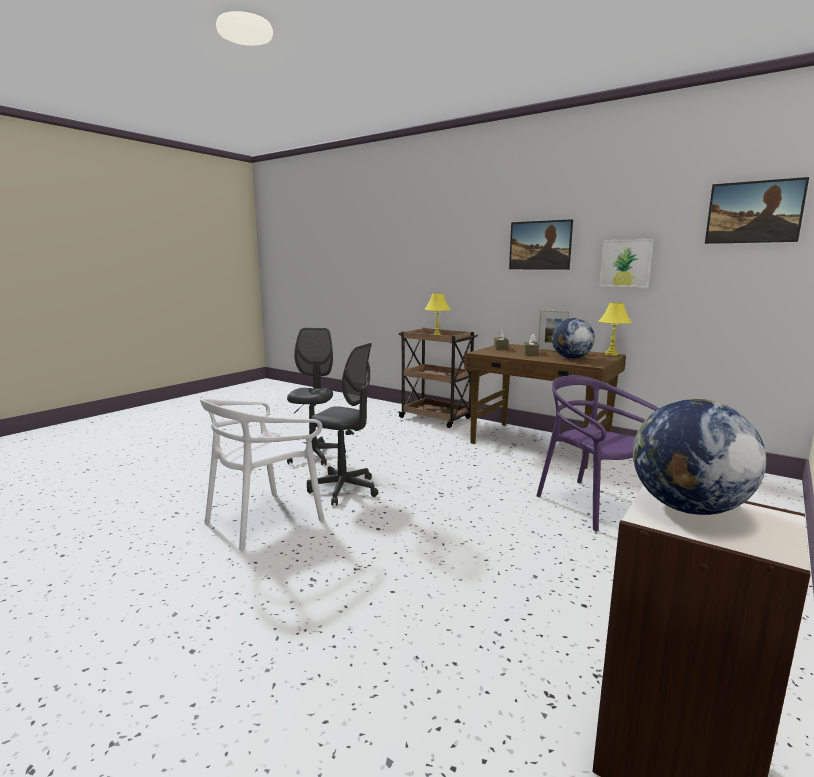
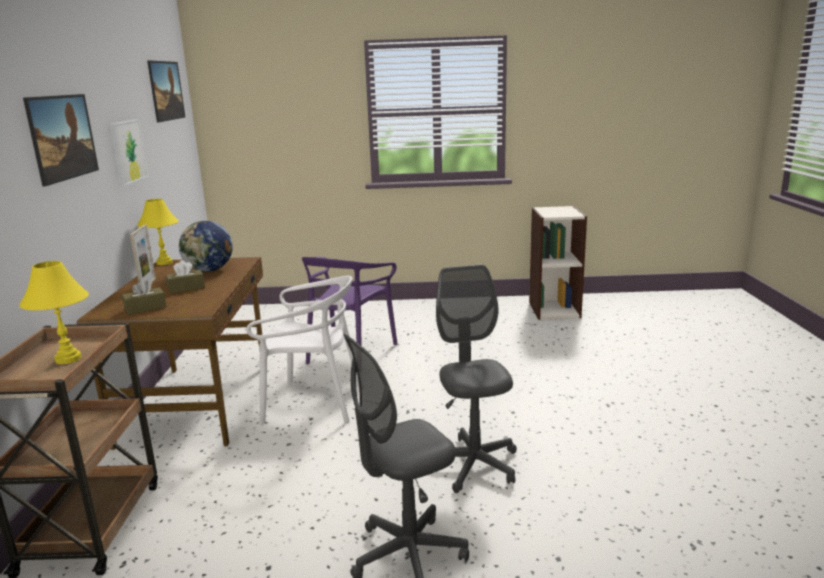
camera: 125 degrees left, 5 degrees up
(264, 520) = (596, 474): white chair -> white chair (313, 403)
(687, 508) = (557, 213): globe -> none

